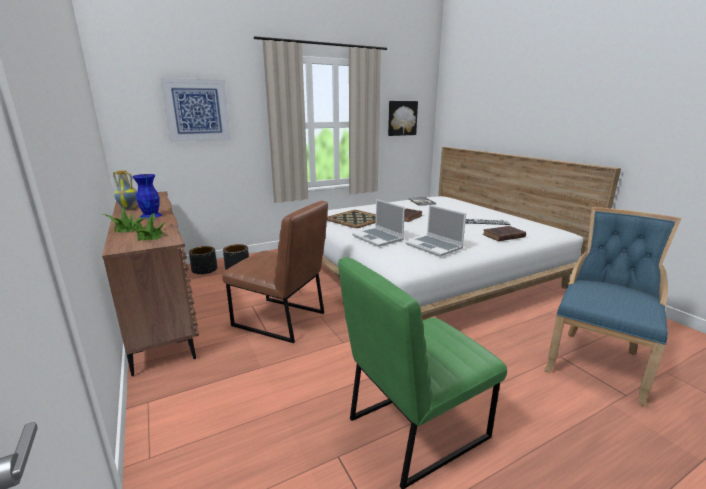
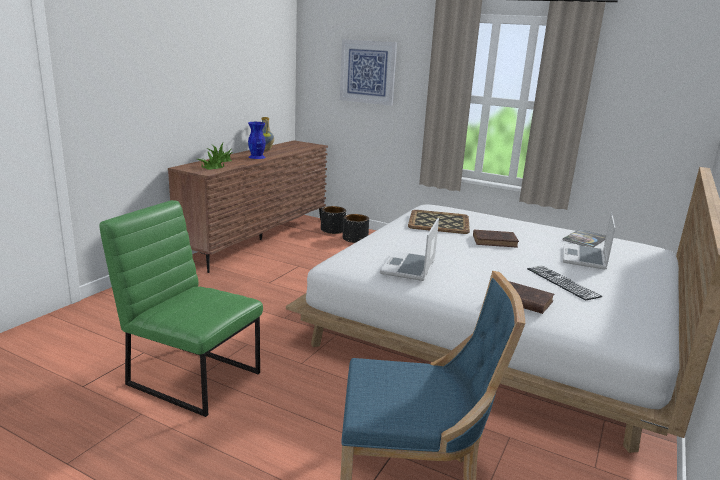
camera: 55 degrees right, 0 degrees up
(281, 320) = (290, 283): brown chair -> none
(378, 238) = (394, 241): laptop -> laptop (585, 258)
(402, 118) = (644, 108): picture -> none

